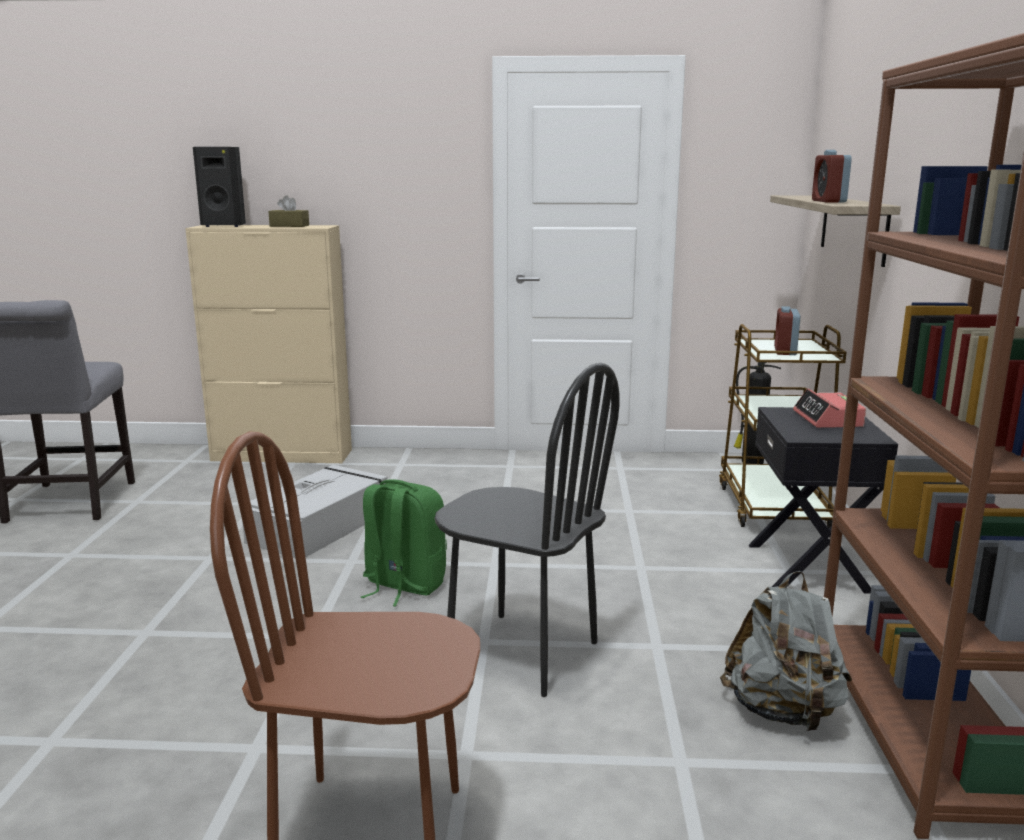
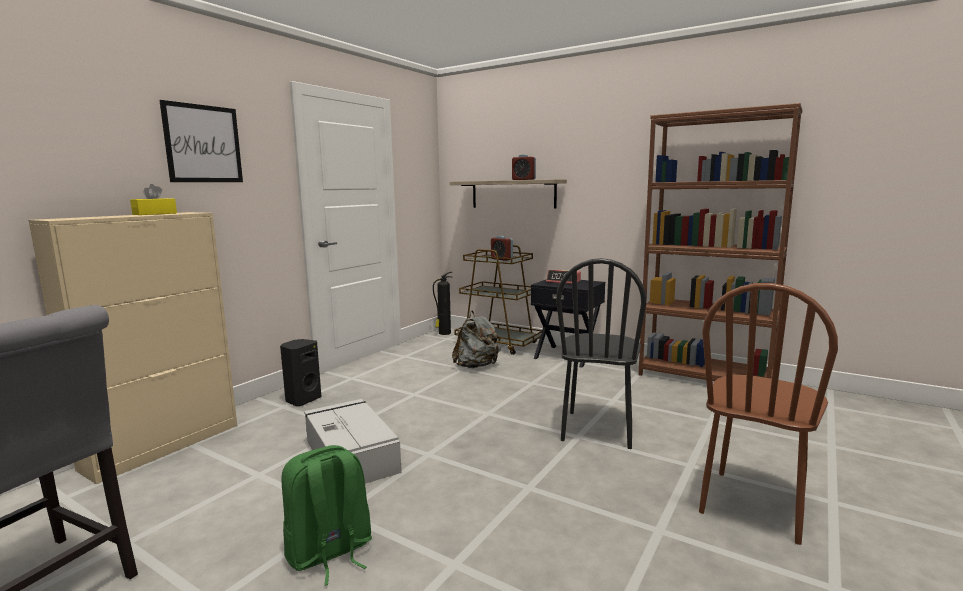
camera: 60 degrees left, 5 degrees down
(225, 226) = (80, 217): black speaker -> black speaker (302, 400)
(289, 226) = (155, 214): brown tissue box -> yellow tissue box
(366, 149) = (203, 144): none -> picture
(403, 585) = (486, 444): green backpack -> green backpack (329, 553)
(522, 652) = (597, 429): black chair -> black chair turned 135 degrees clockwise
(783, 711) = (681, 393): grey backpack -> grey backpack (477, 366)

